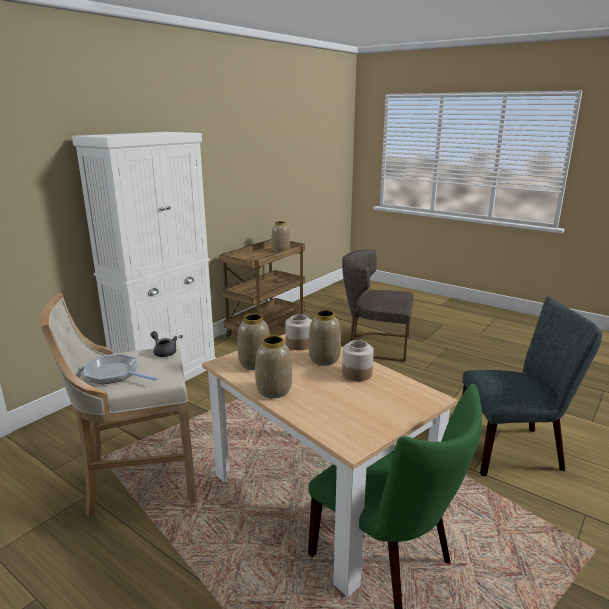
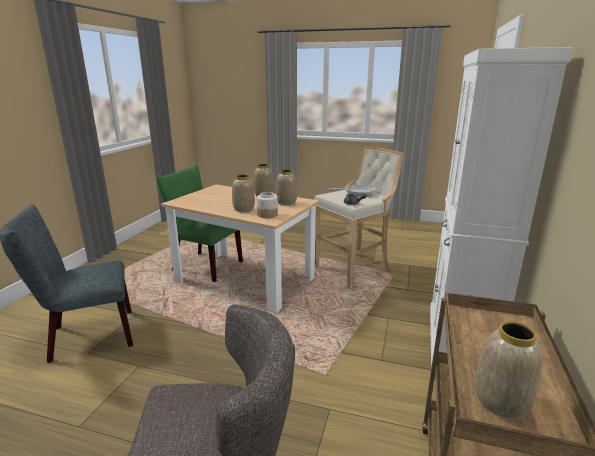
camera: 160 degrees right, 0 degrees up
(357, 373) = (219, 206): jar -> none

